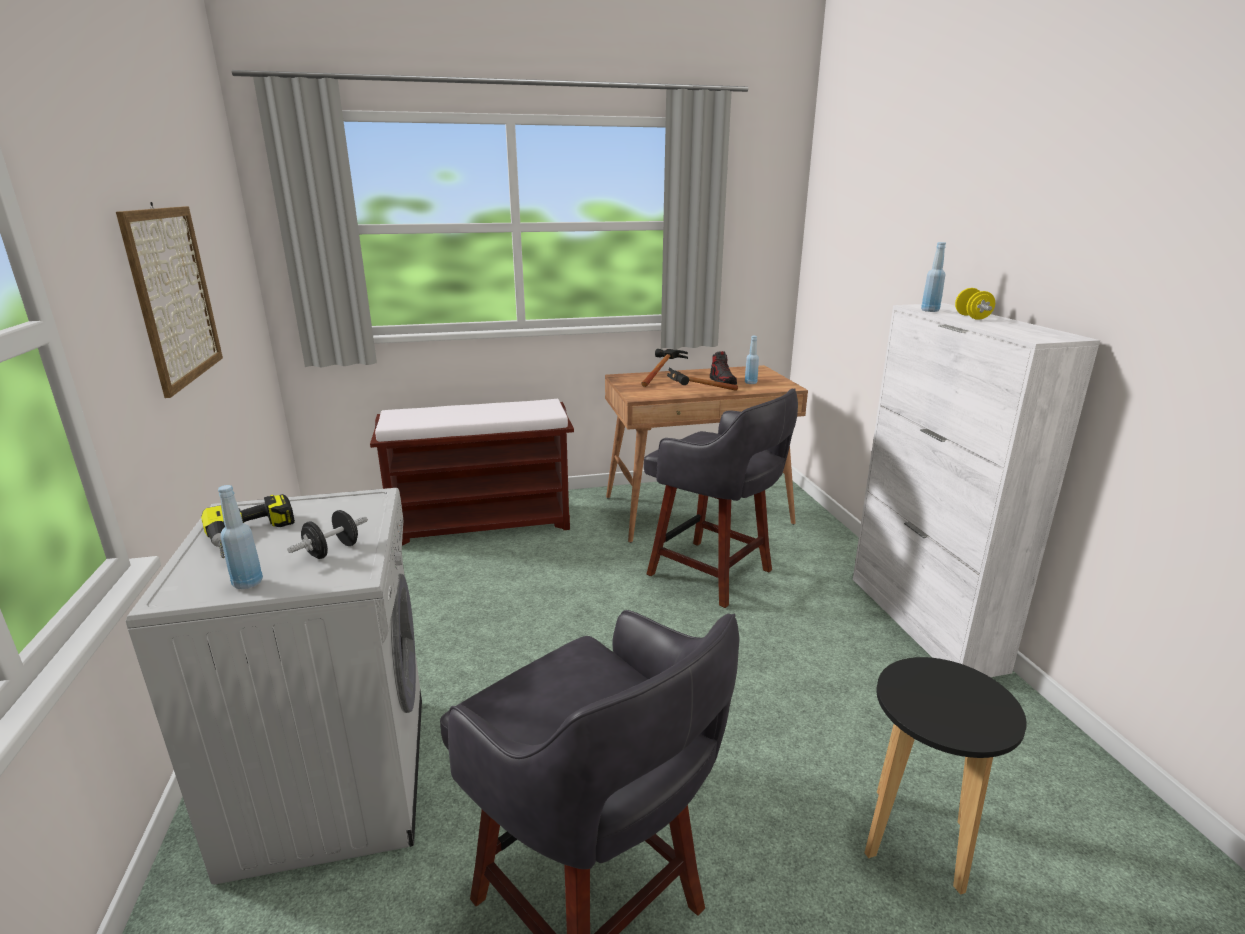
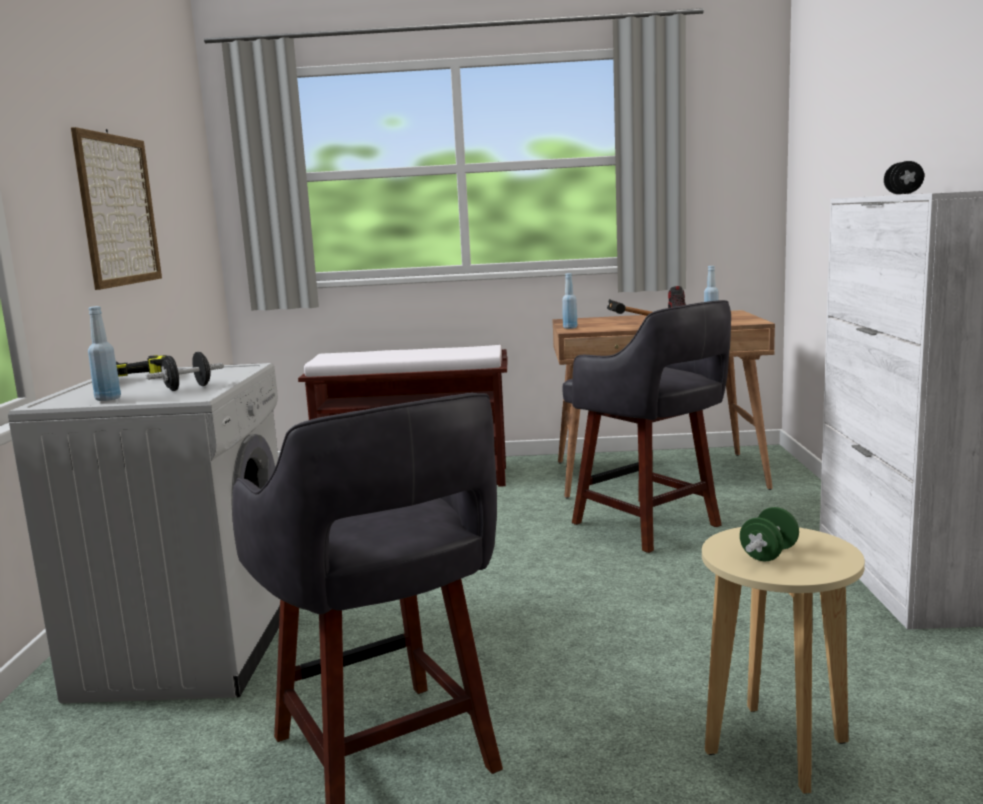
camera: 15 degrees right, 10 degrees down
(661, 376) = (613, 318): hammer -> none
(917, 839) = (776, 747): black stool -> beige stool
(930, 311) = (863, 196): blue bottle -> blue bottle (570, 328)
(942, 705) = (769, 554): none -> green dumbbell
(972, 317) = (902, 194): yellow dumbbell -> black dumbbell

